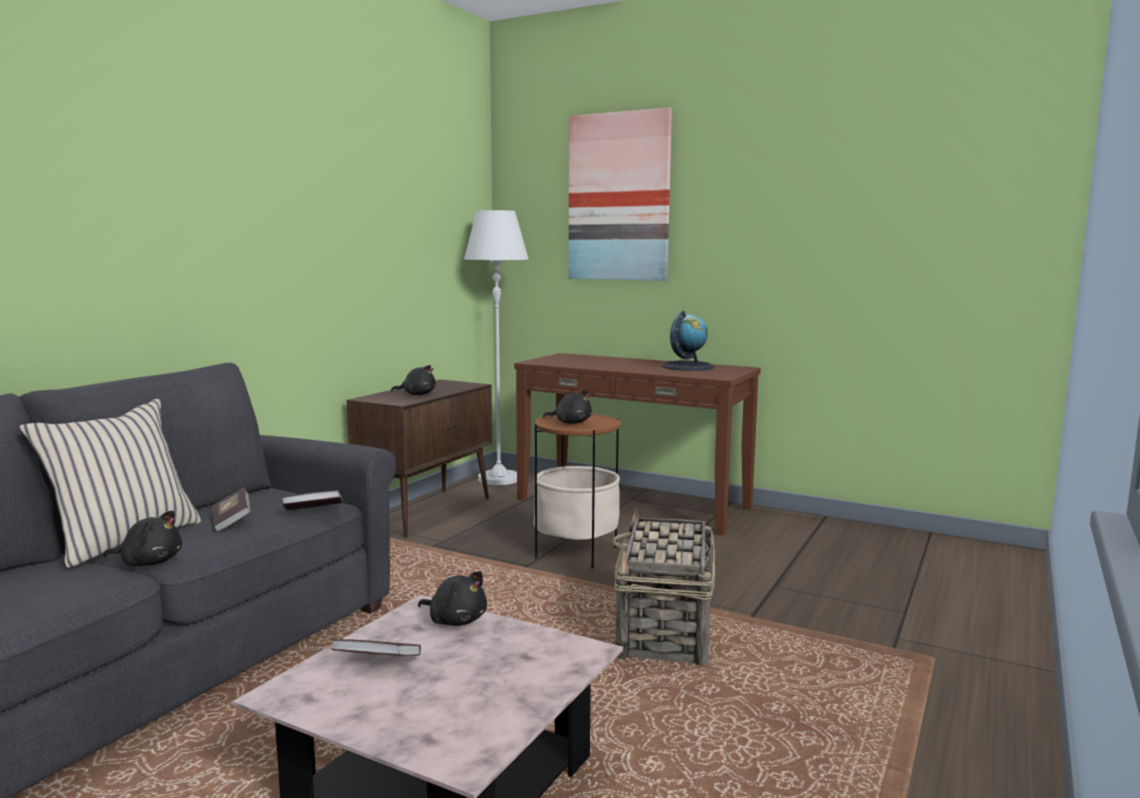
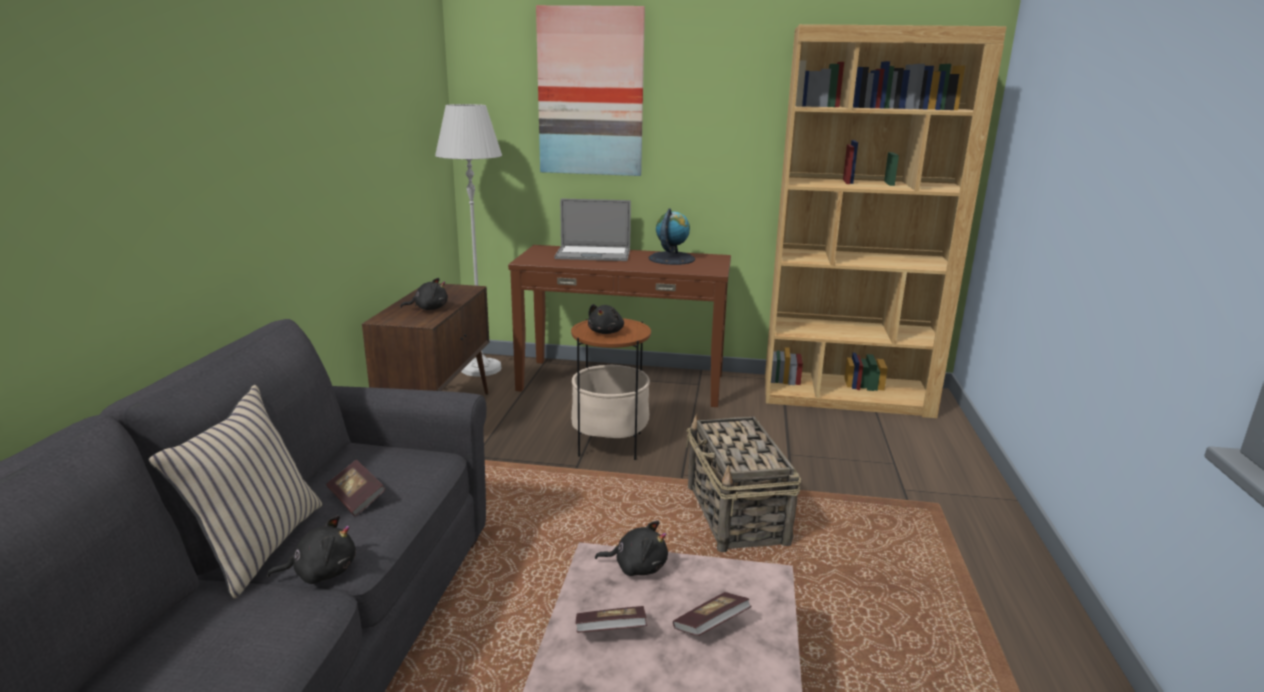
camera: 20 degrees left, 10 degrees up
(313, 512) = (430, 471): book -> book (710, 626)
(571, 423) = (606, 332): black plush toy -> black plush toy turned 105 degrees clockwise
(608, 360) = (593, 254): none -> laptop
(894, 543) = (846, 396): none -> brown bookcase

